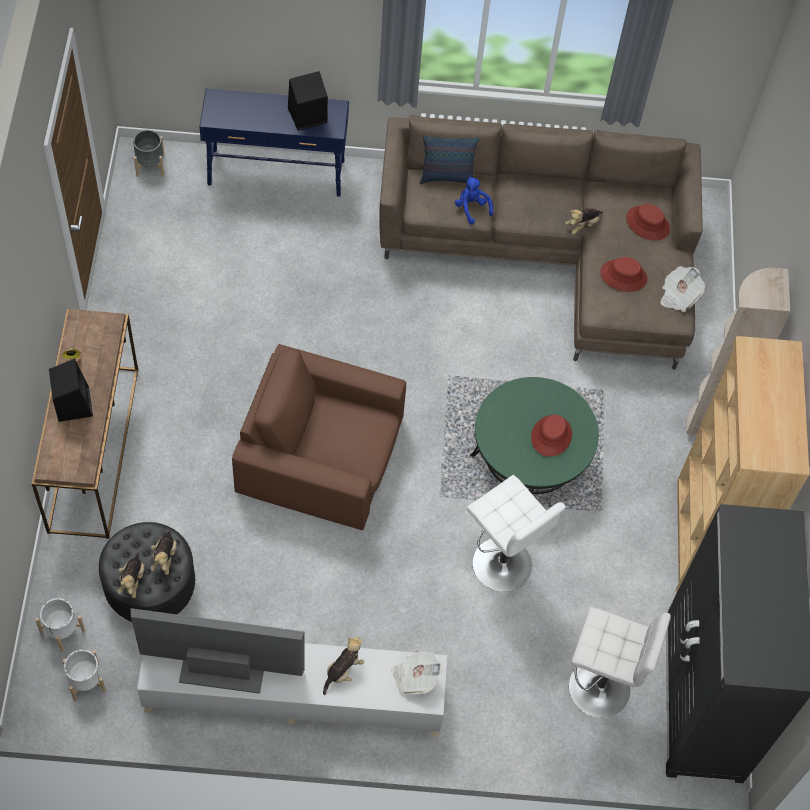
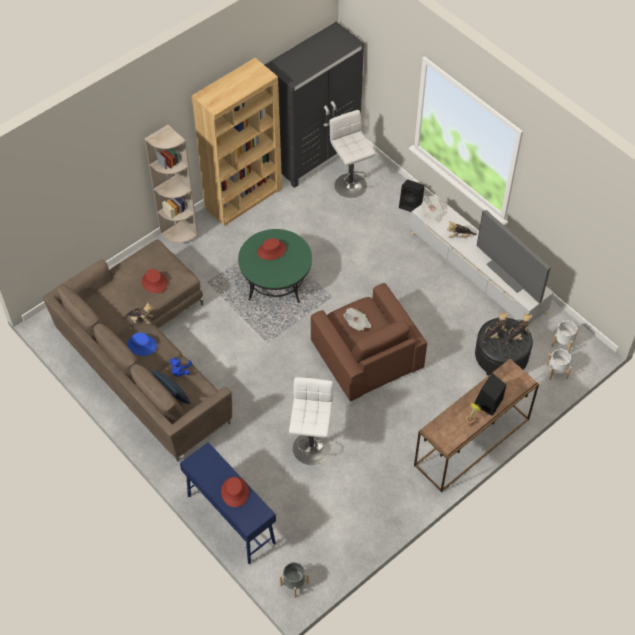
camera: 130 degrees left, 5 degrees down
(306, 116) = (212, 471): black speaker -> black speaker (411, 204)
(502, 565) = (337, 252): white stool -> white stool (312, 448)
(544, 200) = (142, 345): none -> blue hat
(647, 223) = (110, 296): red hat -> red hat (234, 492)
(678, 295) = (142, 255): newspaper -> newspaper (357, 324)

